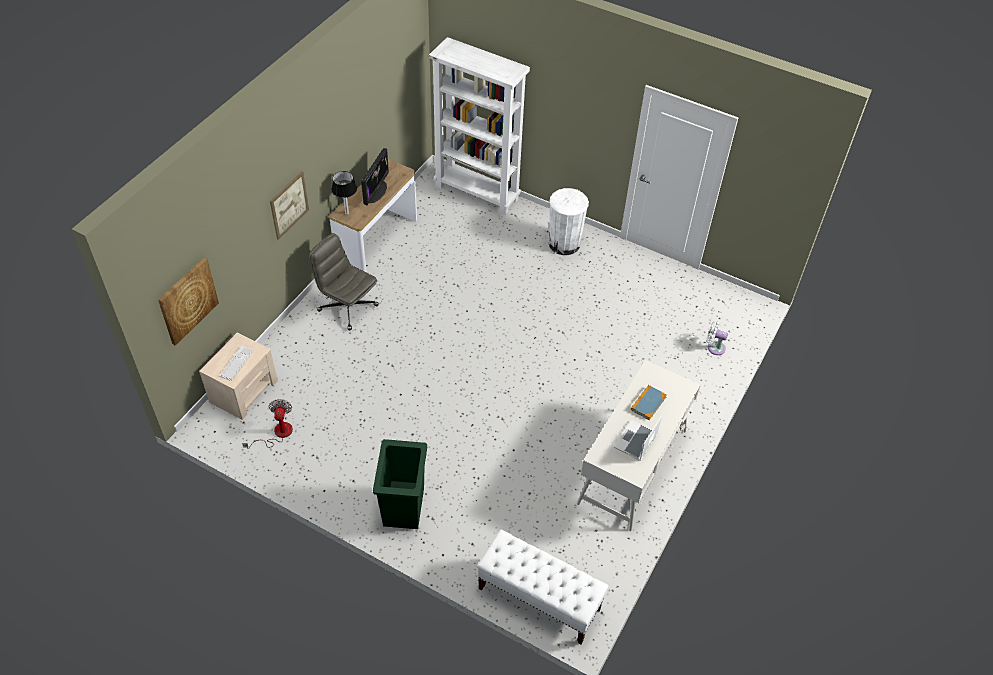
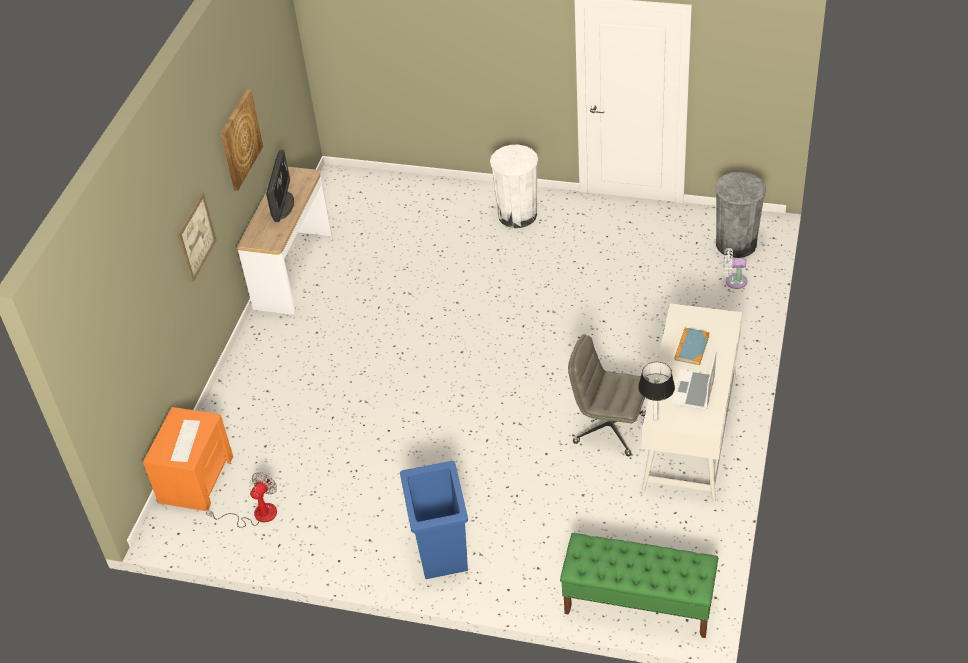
camera: 10 degrees left, 5 degrees down
(188, 300) = (118, 371): picture -> picture (240, 139)
(244, 391) = (196, 478): beige nightstand -> orange nightstand
(277, 434) = (256, 515): fan -> fan turned 45 degrees clockwise
(347, 213) = (257, 237): table lamp -> table lamp (656, 418)
(347, 307) = (286, 352): grey office chair -> grey office chair (608, 428)
(403, 508) = (441, 552): green trash can -> blue trash can
(477, 192) = (392, 185): white bookcase -> none
(538, 599) = (638, 604): white bench -> green bench
(727, 316) = (736, 244): none -> grey trash can

